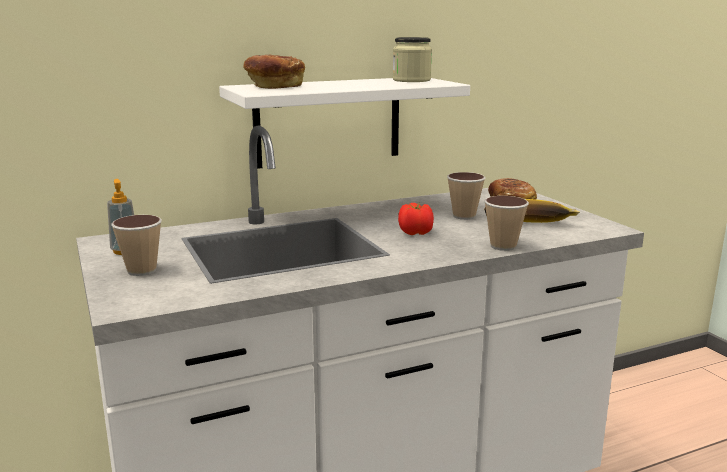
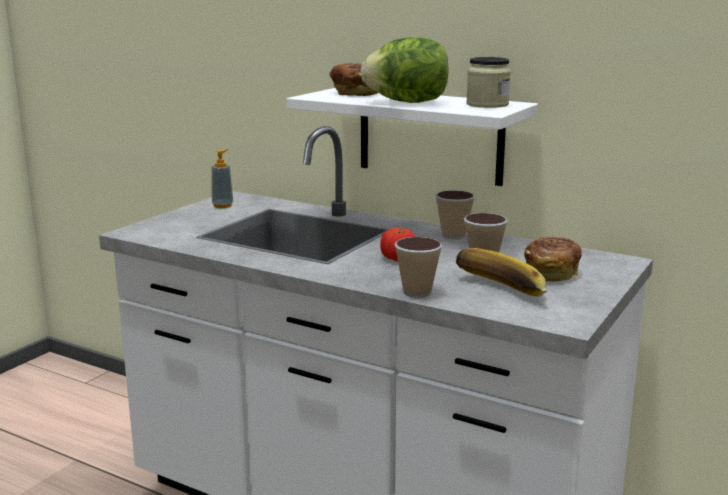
camera: 55 degrees right, 0 degrees up
(142, 270) = (194, 218): cup -> cup (453, 236)
(360, 86) = (407, 102): none -> lettuce

